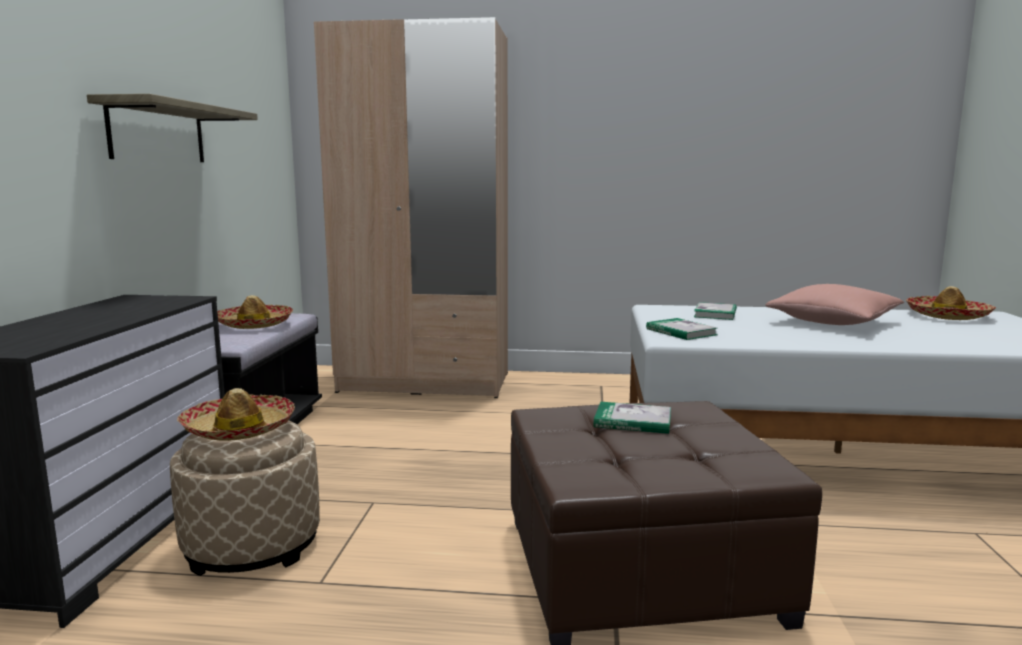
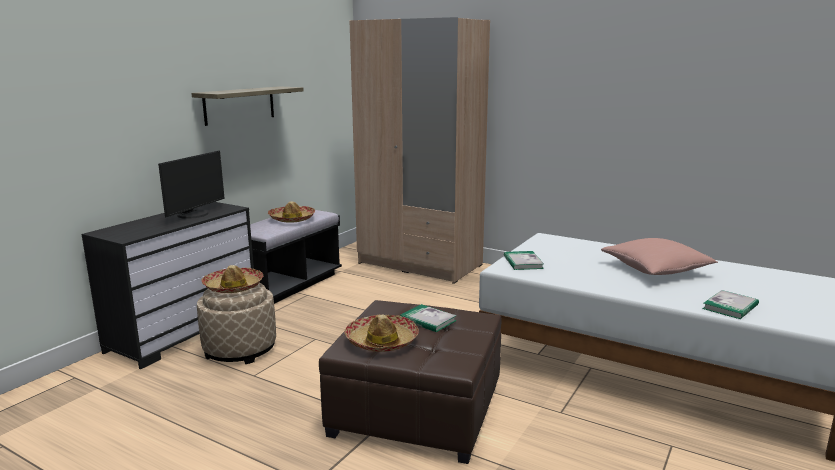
camera: 25 degrees right, 5 degrees up
(124, 310) = (194, 214): none -> monitor
(715, 314) = (580, 249): book -> book (730, 307)
(948, 316) = (774, 277): hat -> hat (381, 341)

